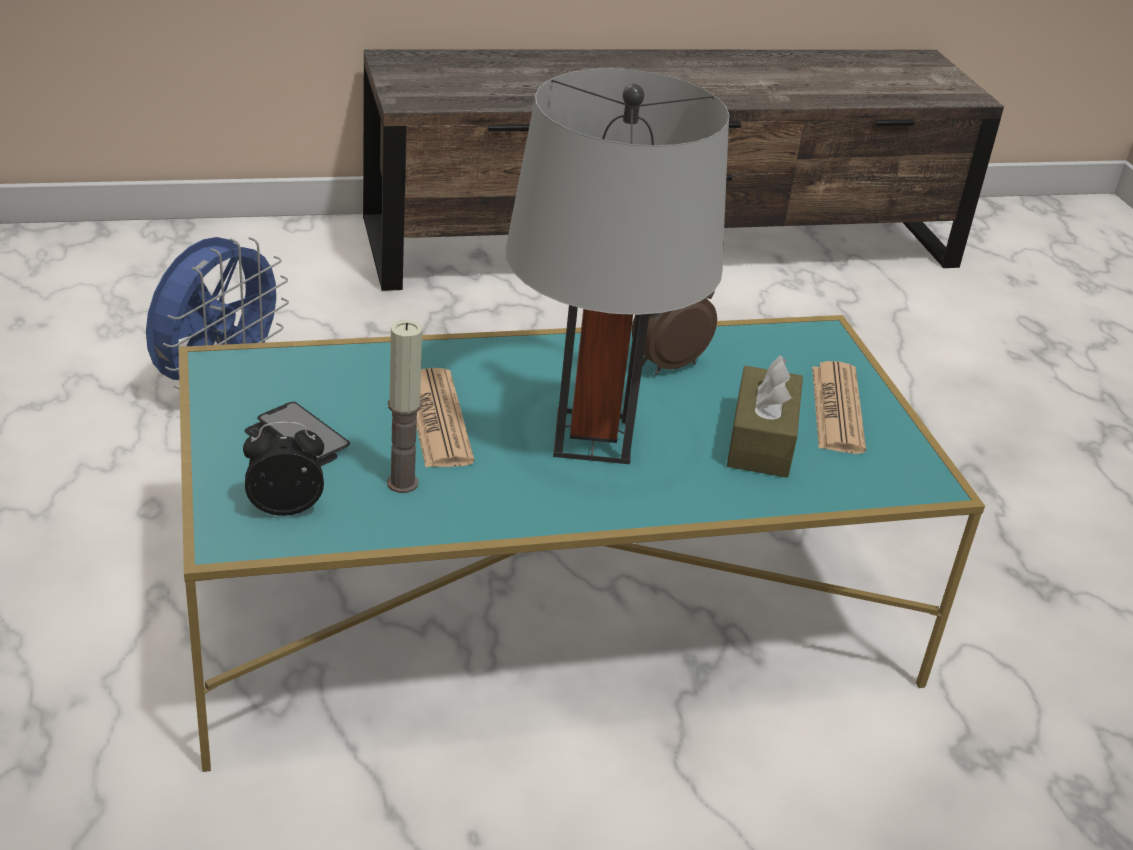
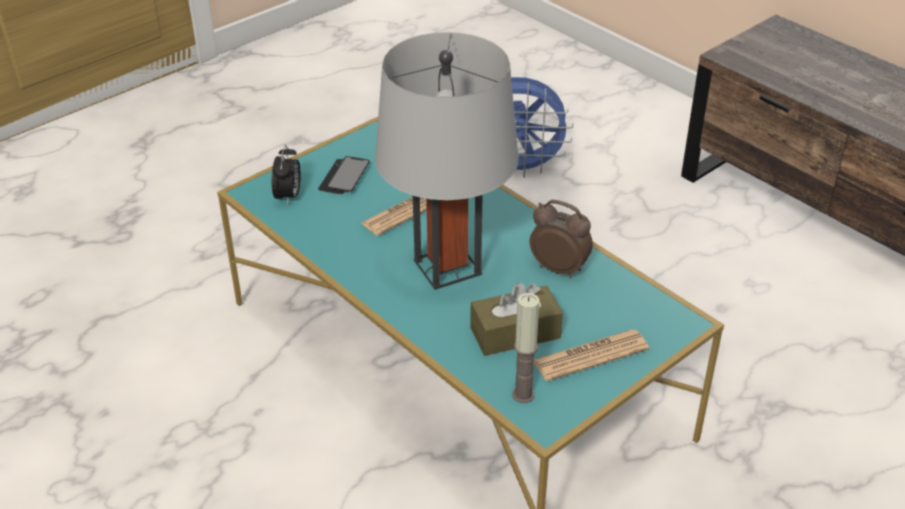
camera: 65 degrees right, 5 degrees up
(285, 507) = (288, 196): alarm clock -> alarm clock turned 45 degrees clockwise
(402, 483) = (340, 221): candle -> candle (523, 395)

